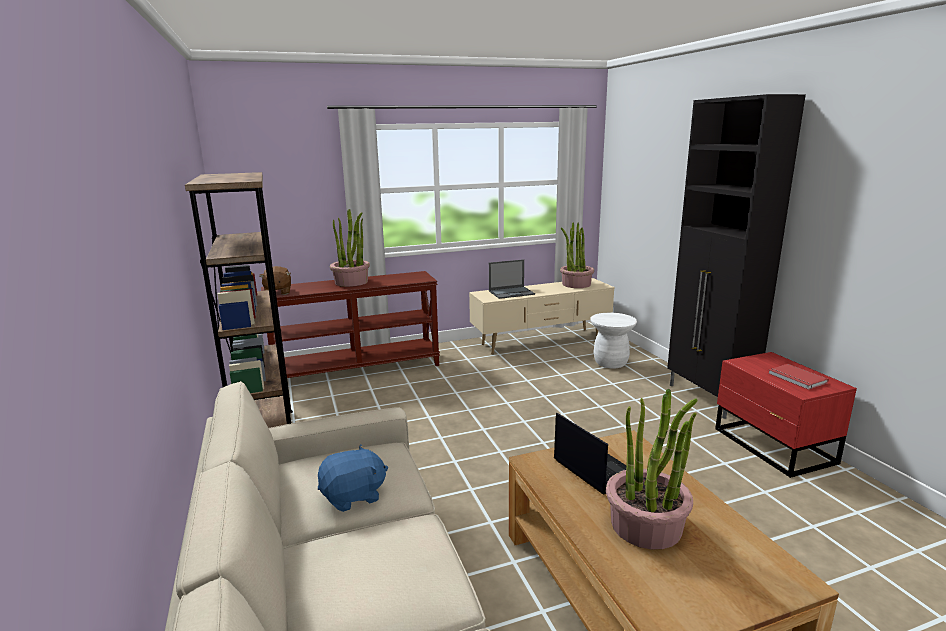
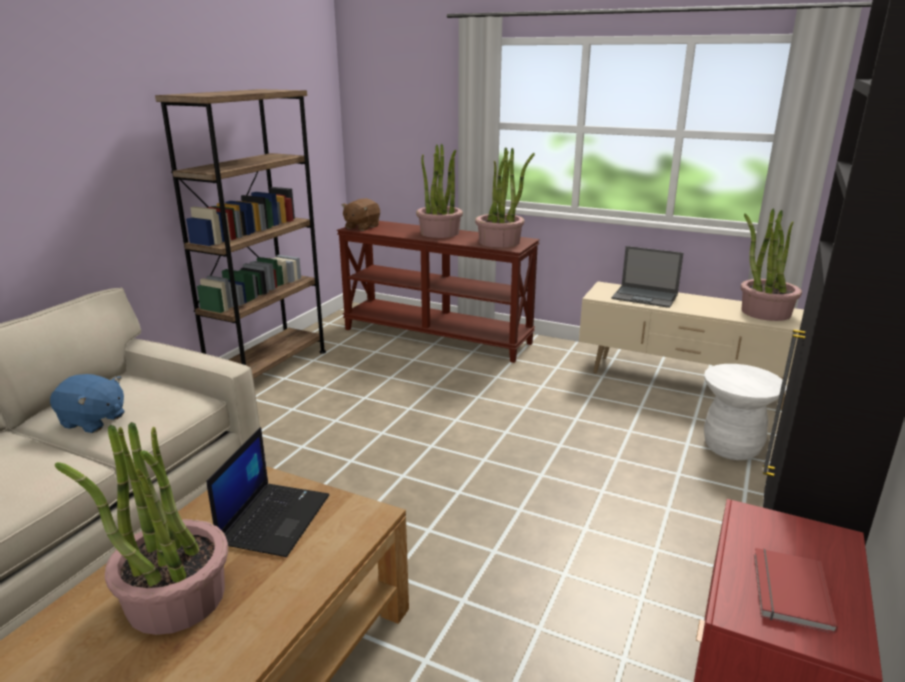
camera: 45 degrees right, 5 degrees up
(408, 278) = (499, 242): none -> potted plant

